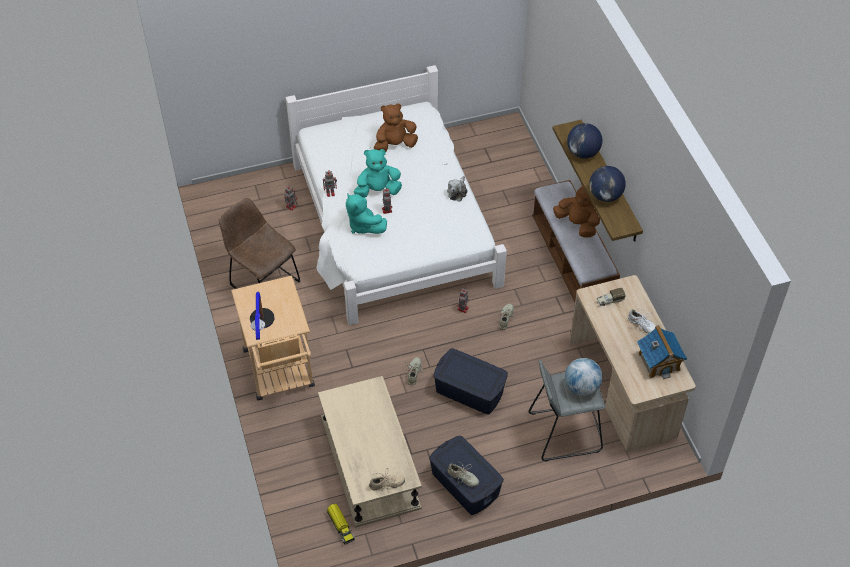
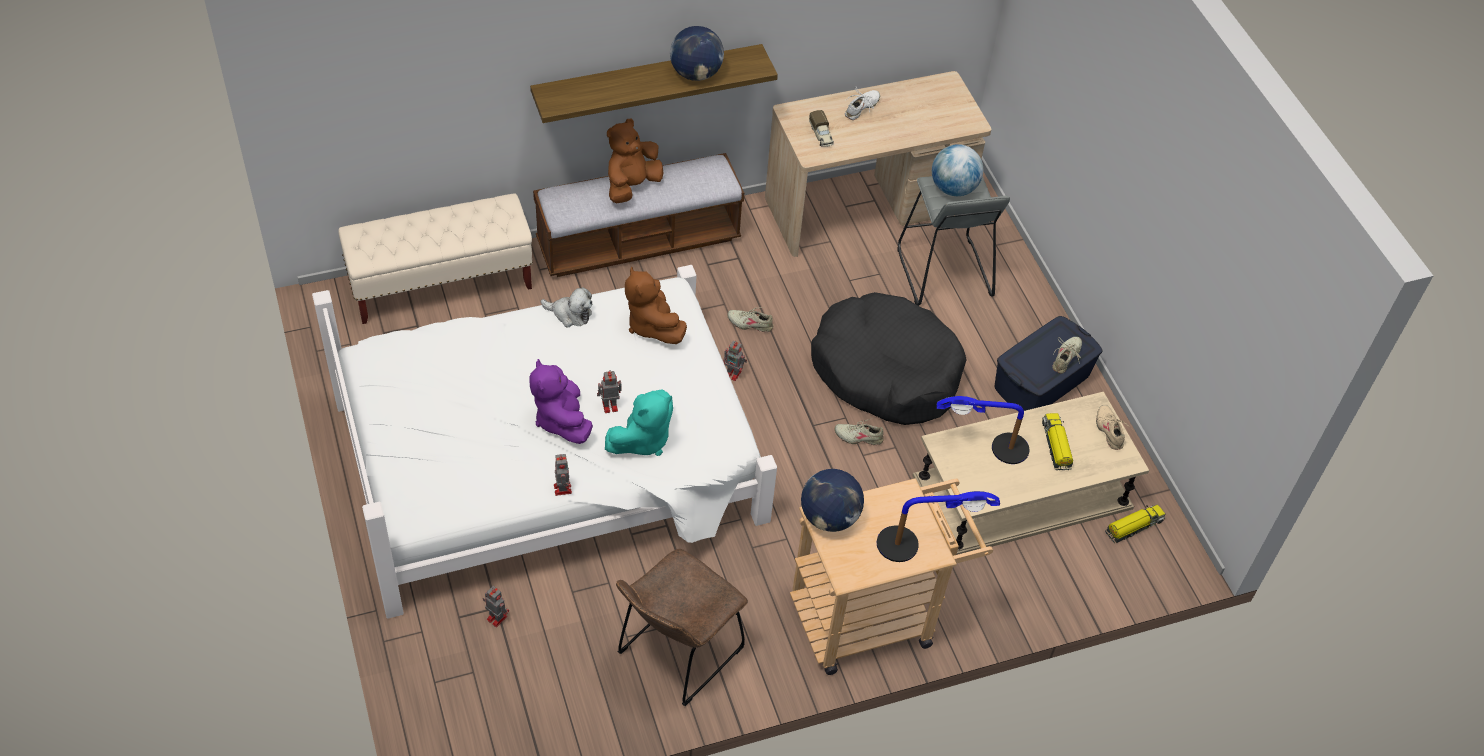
camera: 95 degrees left, 0 degrees up
(373, 412) = (989, 447): none -> table lamp
(373, 450) = (1056, 446): none -> toy truck
(378, 190) = (561, 420): turquoise plush toy -> purple plush toy
(395, 145) = (451, 395): brown plush toy -> brown plush toy (652, 325)
(469, 391) = (885, 371): blue storage box -> black dog bed
(524, 170) = (442, 284): none -> beige bench
(583, 153) = (605, 89): globe -> globe (829, 517)
(659, 361) = (920, 99): toy house -> none

